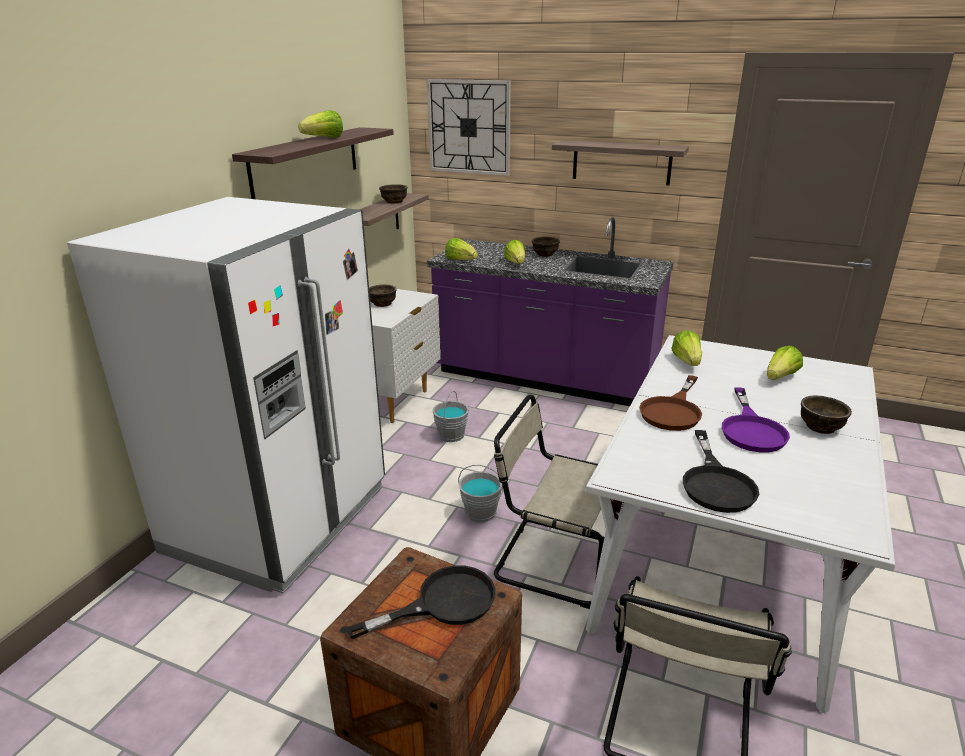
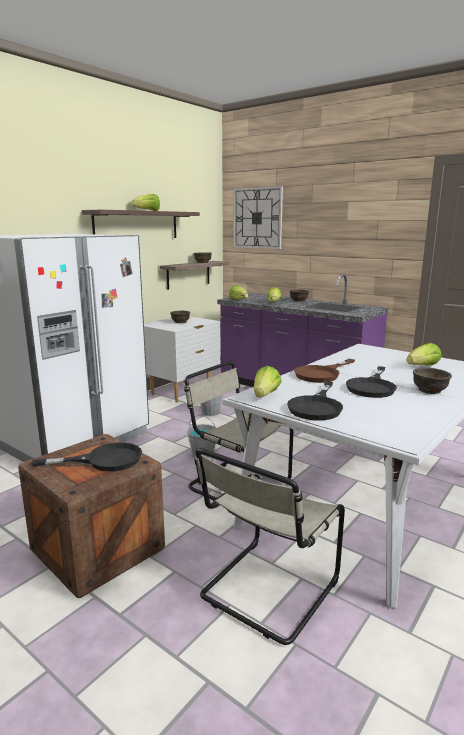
camera: 15 degrees right, 10 degrees down
(621, 162) = (352, 237): shelf -> none
(687, 361) = (357, 355): lettuce -> lettuce (265, 396)
(751, 429) = (372, 387): purple frying pan -> black frying pan

